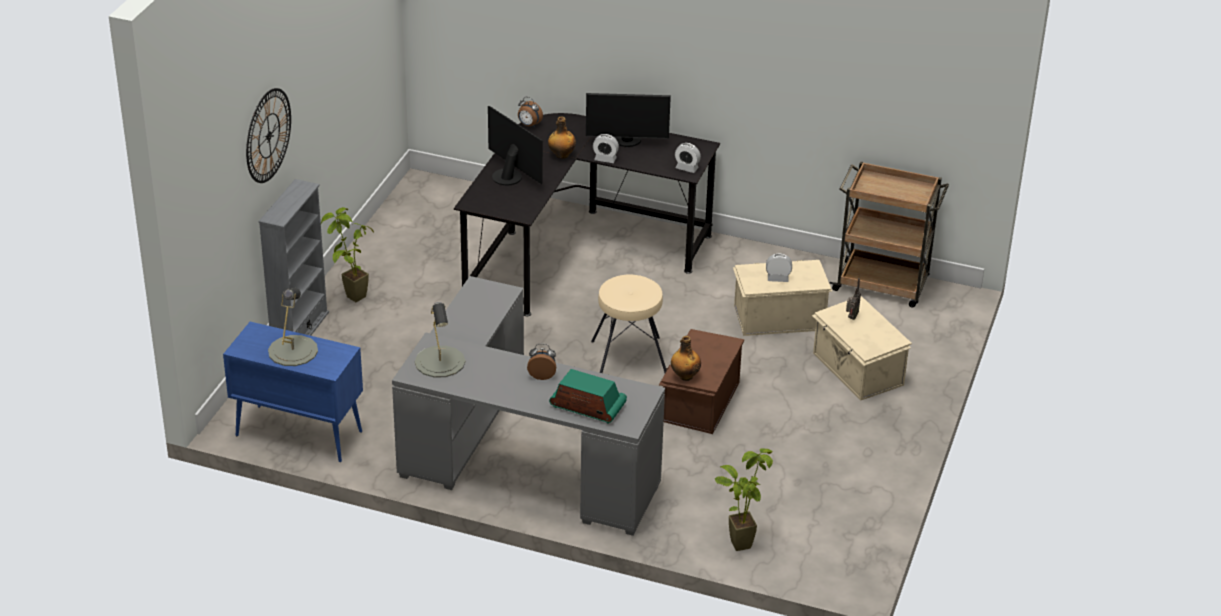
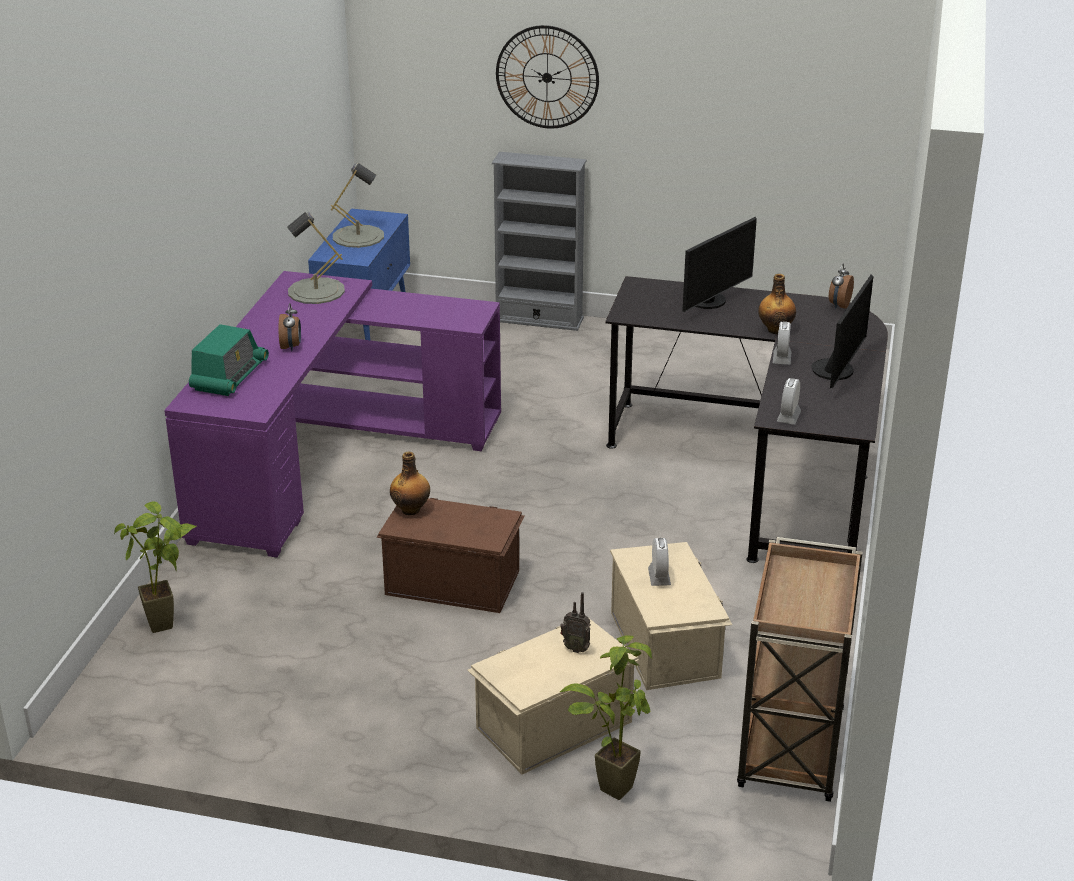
camera: 85 degrees right, 5 degrees down
(349, 299) = (605, 339): potted plant -> potted plant (608, 782)
(514, 460) = (327, 457): grey desk -> purple desk
(627, 141) = (837, 371): monitor -> monitor turned 150 degrees counterclockwise
(628, 357) = (539, 522): beige stool -> none

